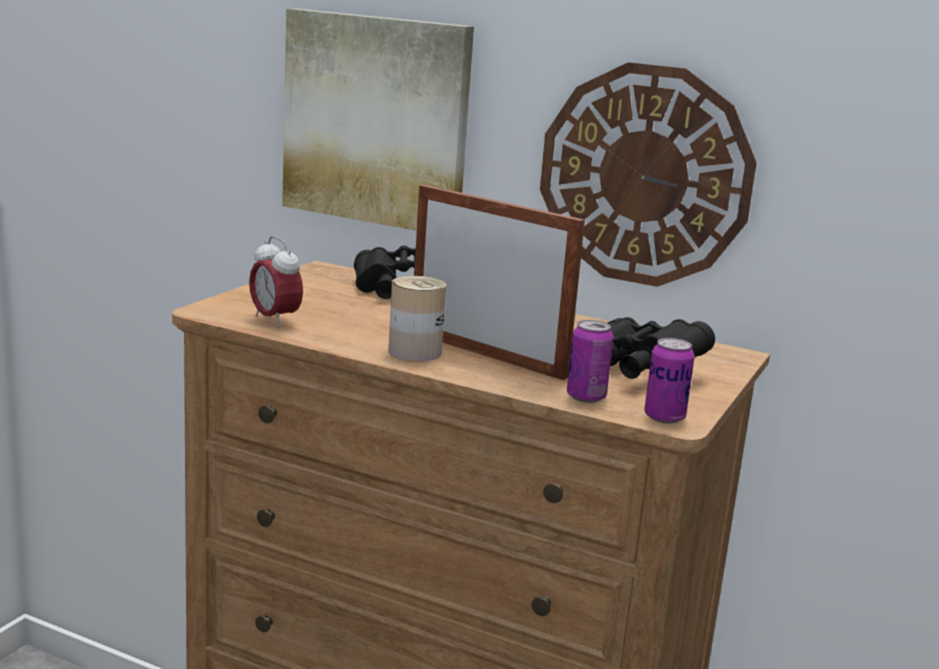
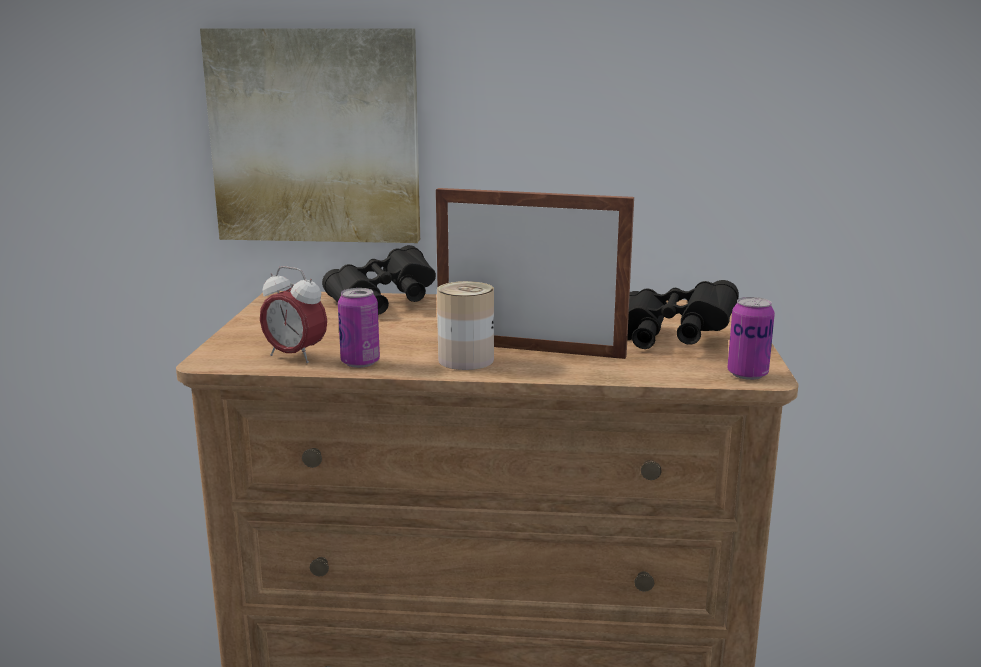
camera: 20 degrees left, 0 degrees up
(586, 397) = (663, 370): can -> can (360, 362)
(644, 175) = (607, 155): wall clock -> none

